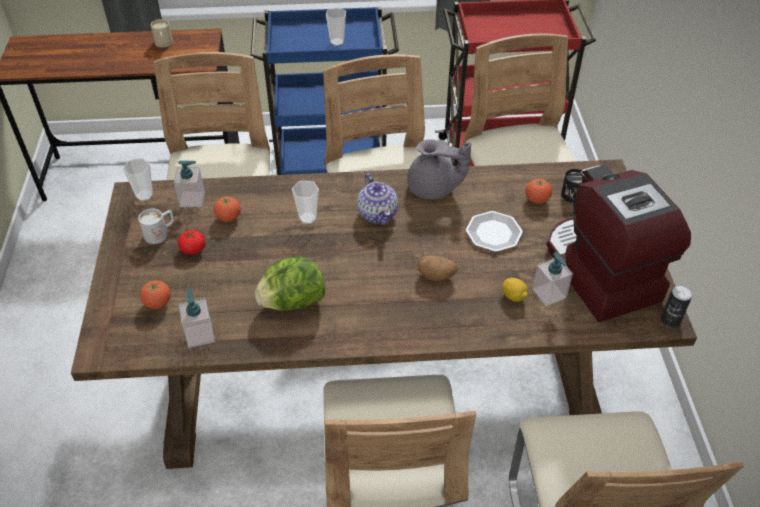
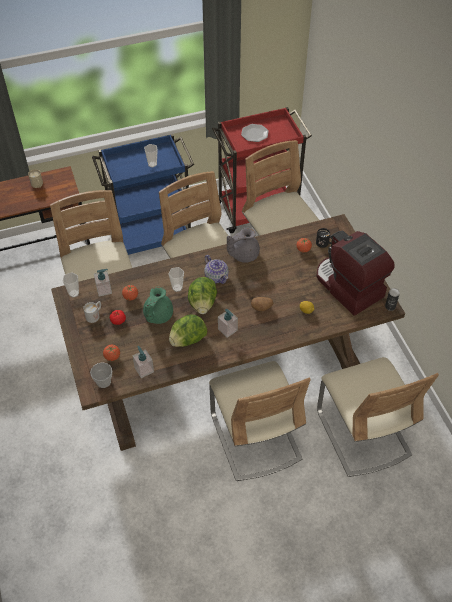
camera: 15 degrees left, 5 degrees up
(125, 340) = (103, 381): none -> cup
(258, 254) = (157, 315): none -> green teapot
(339, 250) = (202, 304): none -> lettuce
(433, 189) = (243, 255): grey teapot -> grey teapot turned 150 degrees clockwise
(493, 233) = (285, 275): plate -> plate (254, 134)
(549, 293) = (324, 305): soap dispenser -> soap dispenser (227, 330)

